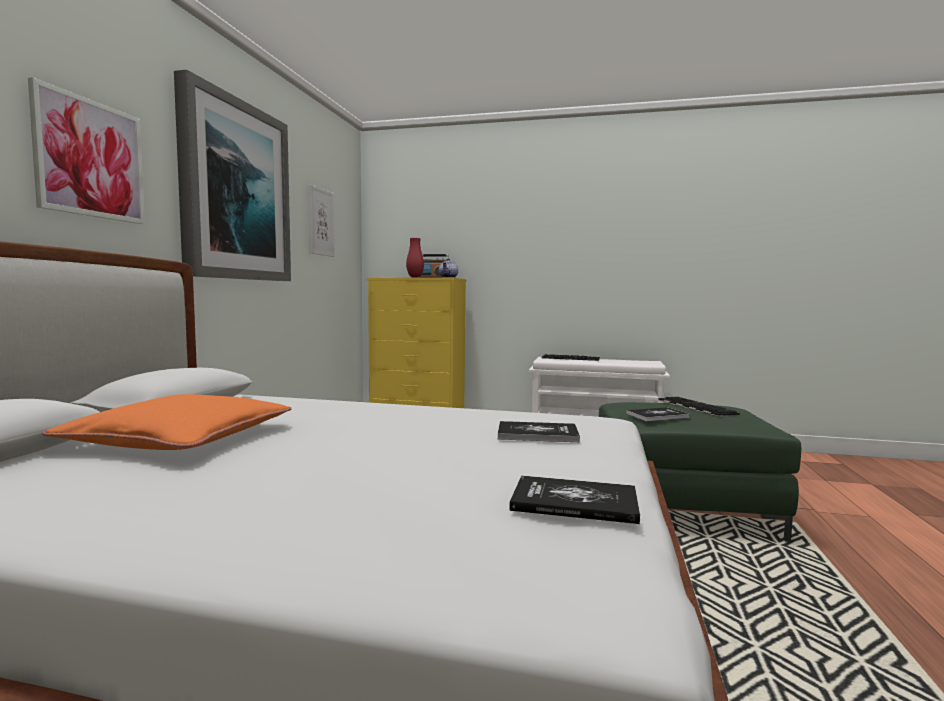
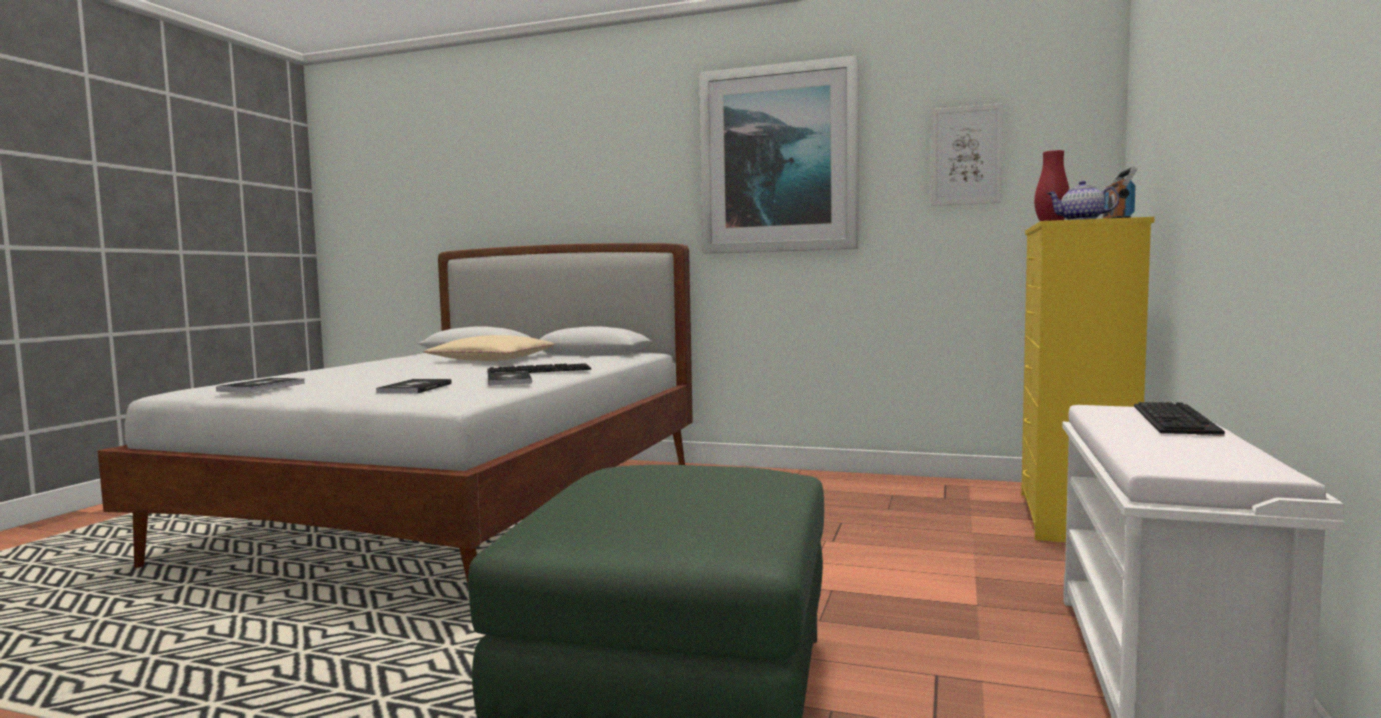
camera: 95 degrees right, 0 degrees up
(90, 159) = (627, 177): picture -> none
(181, 439) = (492, 360): orange pillow -> beige pillow
(657, 415) = (627, 471): book -> book (509, 380)
(694, 407) = (703, 500): keyboard -> keyboard (540, 370)

